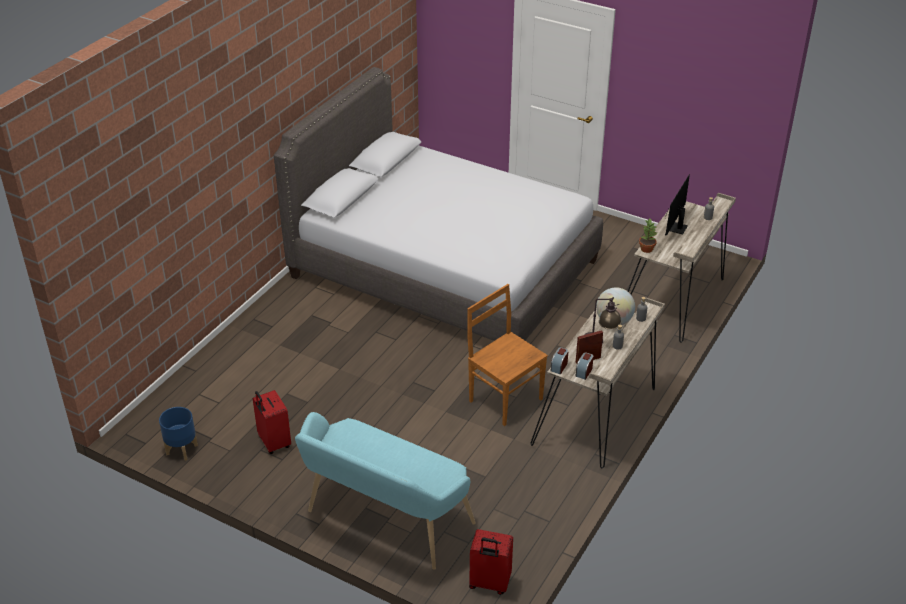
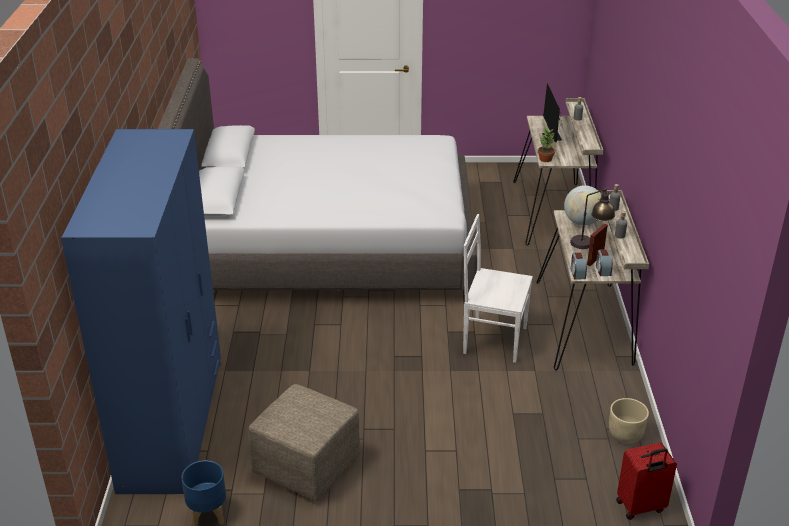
camera: 30 degrees left, 5 degrees down
(212, 372) = (173, 423): none -> blue wardrobe
(273, 443) = (305, 466): red suitcase -> beige ottoman
(384, 521) = (489, 494): turquoise bench -> none
(504, 399) = (492, 339): brown chair -> white chair
(535, 522) = (625, 435): none -> beige planter

